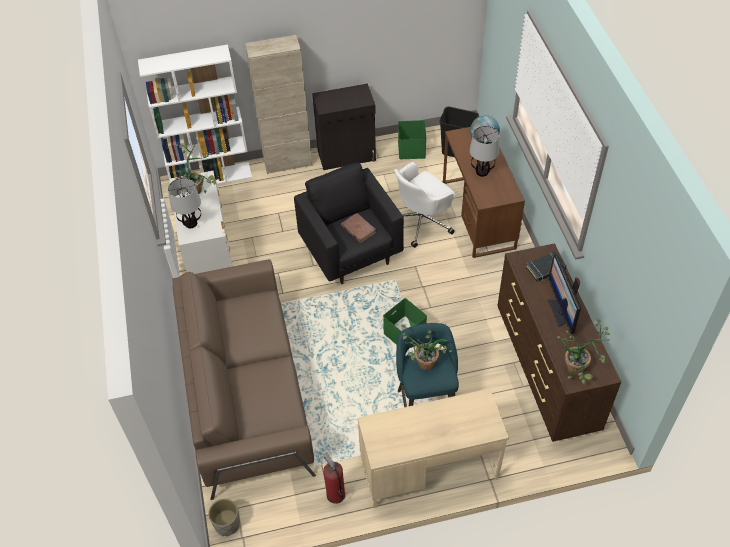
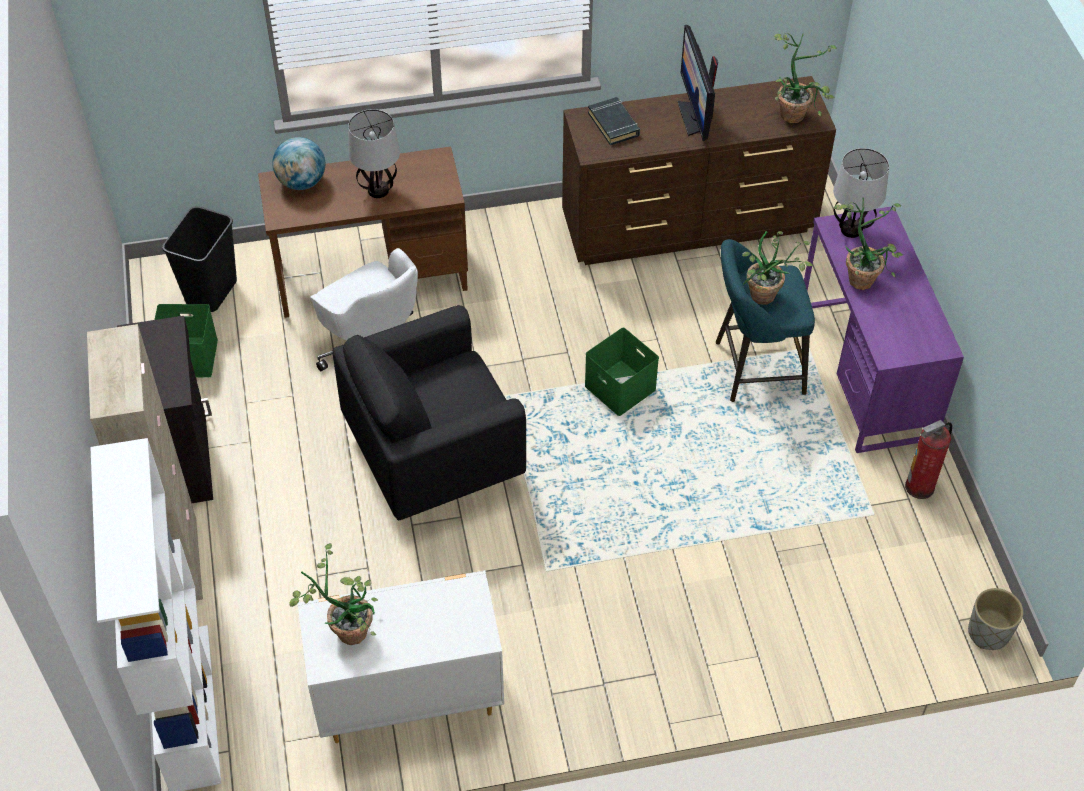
camera: 90 degrees left, 0 degrees up
(191, 224) = (446, 632): table lamp -> table lamp (852, 230)
(246, 390) = (735, 616): brown sofa -> none
(358, 229) = (452, 391): brown book -> none
(429, 468) = (864, 371): beige desk -> purple desk
(439, 413) = (862, 275): none -> potted plant
(561, 312) = (695, 117): monitor -> monitor turned 90 degrees clockwise

